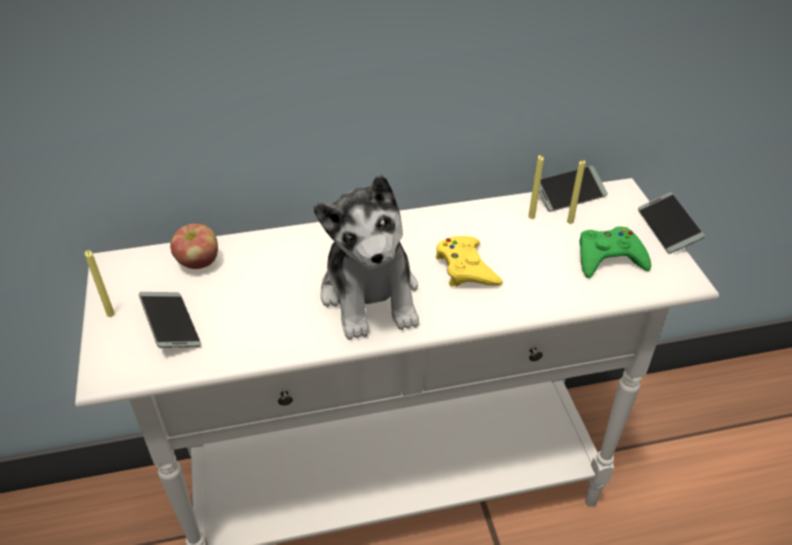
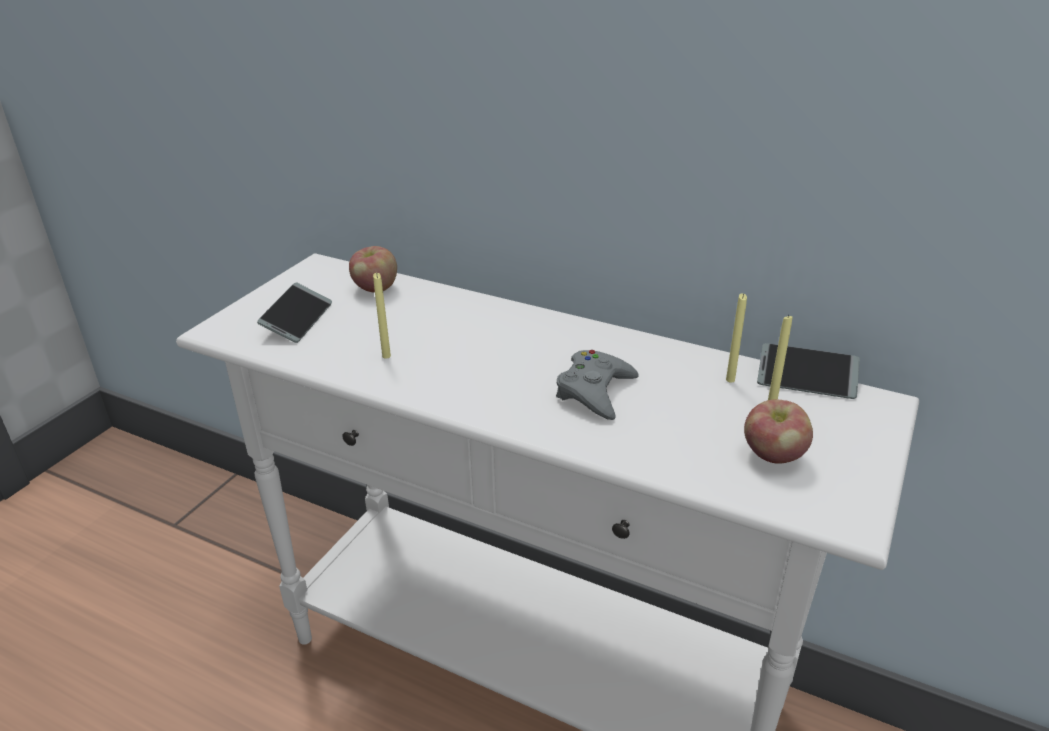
camera: 40 degrees right, 10 degrees down
(110, 314) = (271, 295): yellow candle -> yellow candle (386, 356)
(371, 295) = (475, 371): plush toy -> none
(466, 268) = (595, 391): yellow game controller -> grey game controller
(609, 258) = (773, 455): green game controller -> apple
(667, 228) = (897, 463): phone -> none

